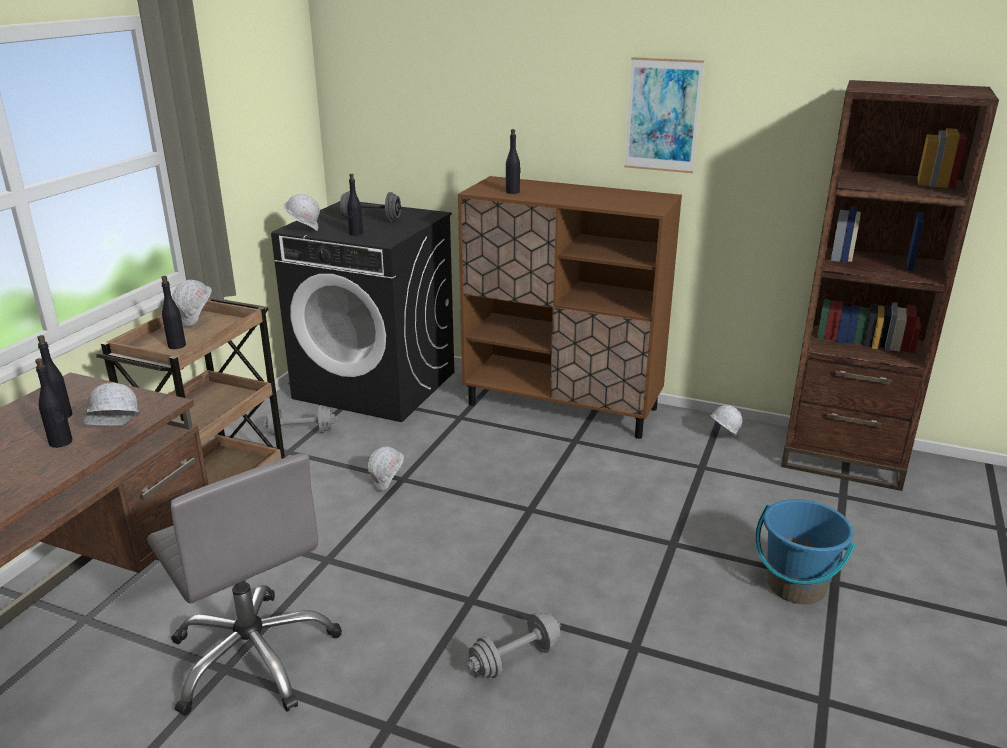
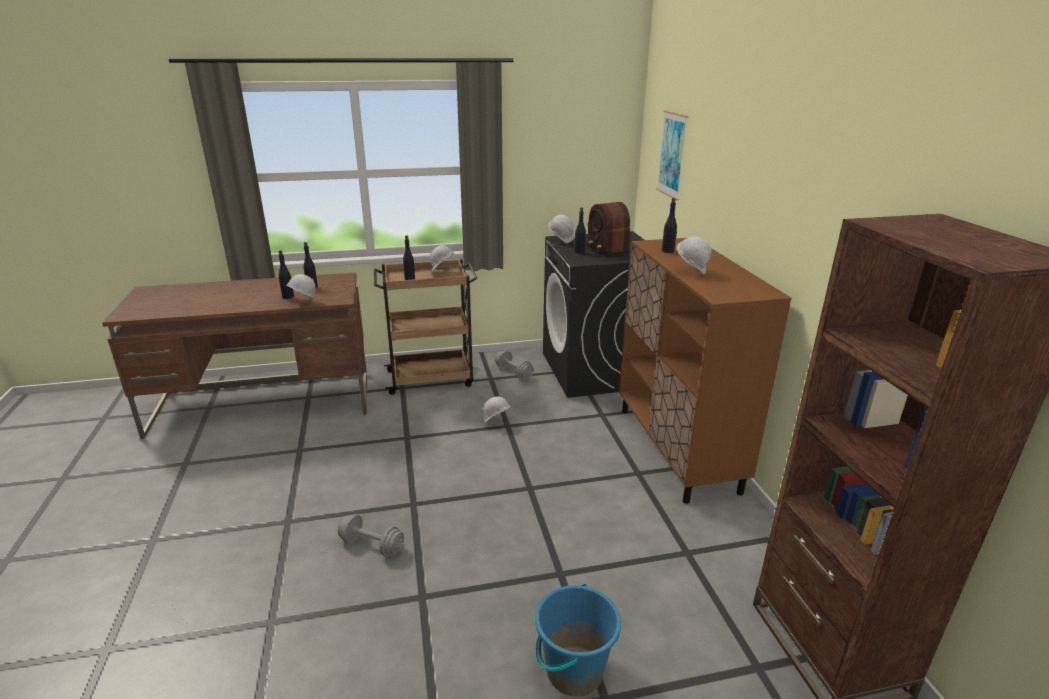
camera: 55 degrees right, 0 degrees up
(254, 656) = (314, 453): grey office chair -> none
(371, 220) = (611, 247): grey dumbbell -> radio
(663, 115) = (796, 214): picture -> picture (672, 155)
(722, 438) = (750, 549): white hard hat -> white hard hat (691, 271)

